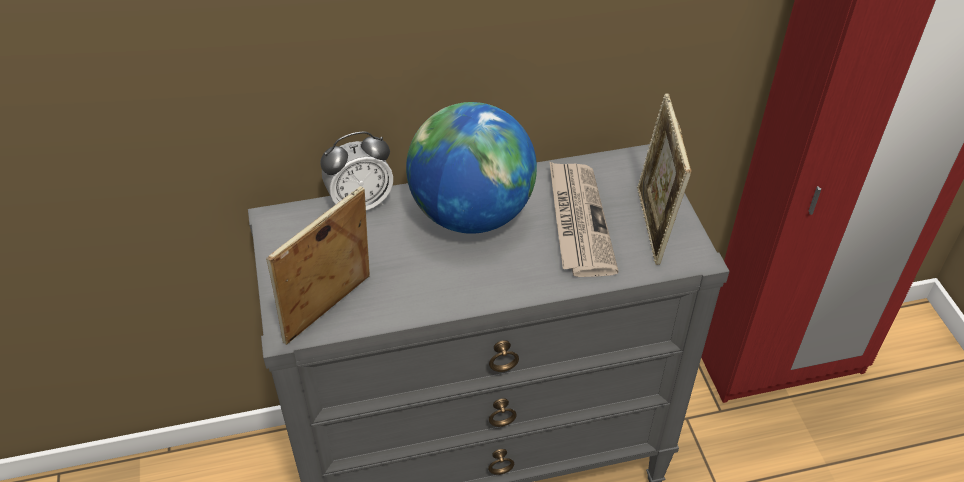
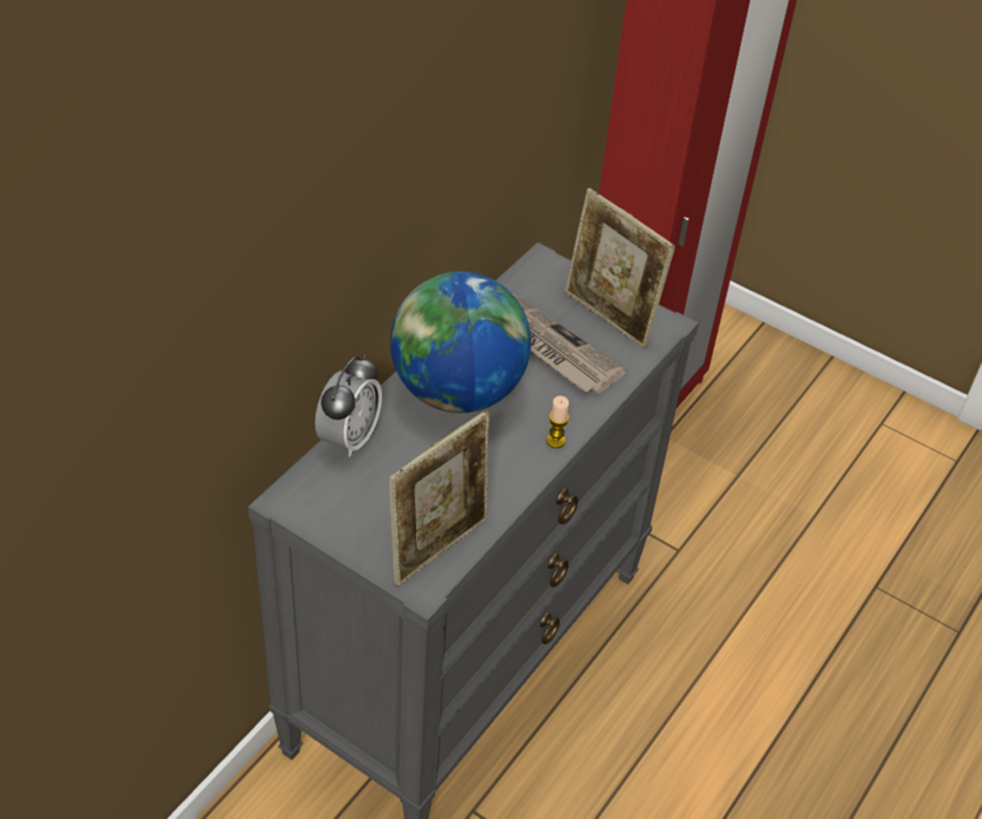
camera: 45 degrees left, 0 degrees up
(330, 312) = (439, 547): picture frame -> picture frame turned 135 degrees counterclockwise
(502, 291) = (555, 441): none -> candle

